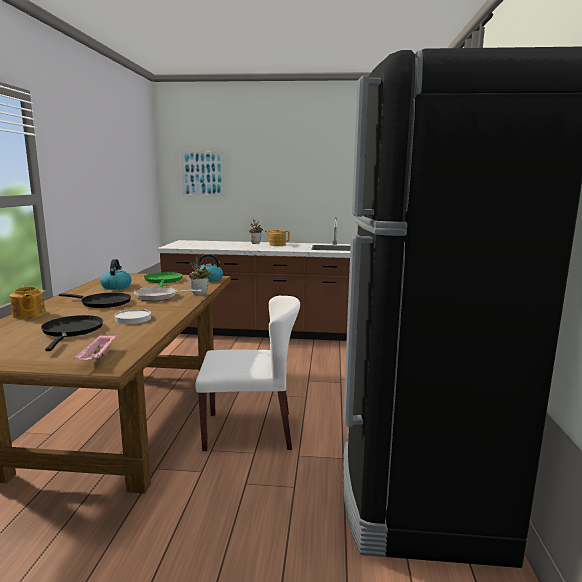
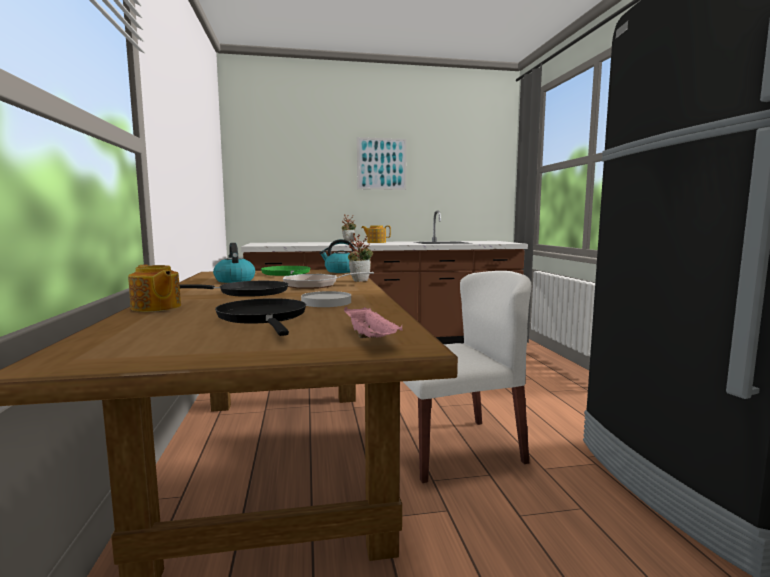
camera: 15 degrees left, 5 degrees down
(202, 174) = (280, 163): picture -> picture (381, 164)

